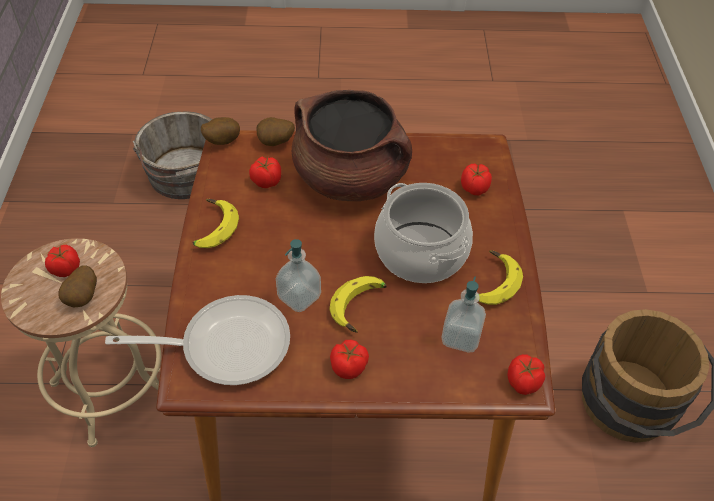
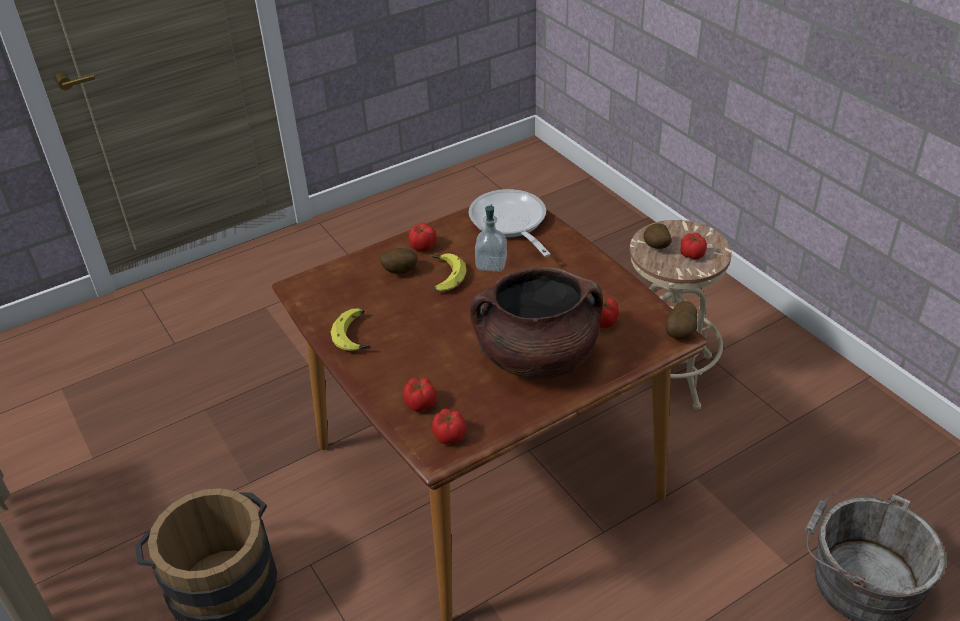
camera: 150 degrees right, 10 degrees down
(212, 228) = (600, 273): banana -> none
(226, 345) = (510, 223): frying pan -> frying pan turned 105 degrees clockwise
(275, 143) = (634, 355): potato -> potato (399, 271)
(421, 252) = (427, 330): cooking pot -> none
(460, 337) = (359, 292): soap dispenser -> none
(523, 383) = (300, 287): tomato -> tomato (449, 435)

